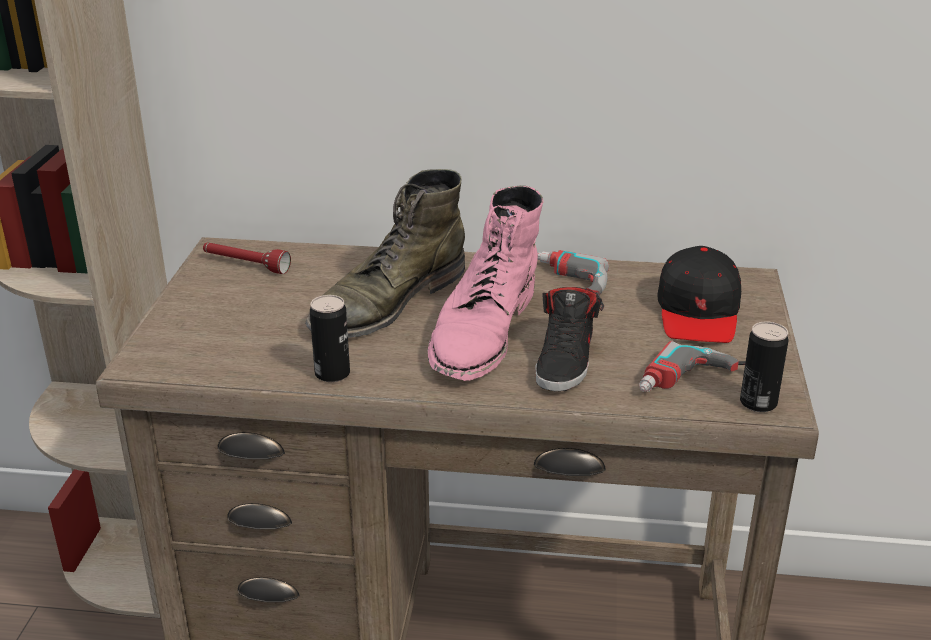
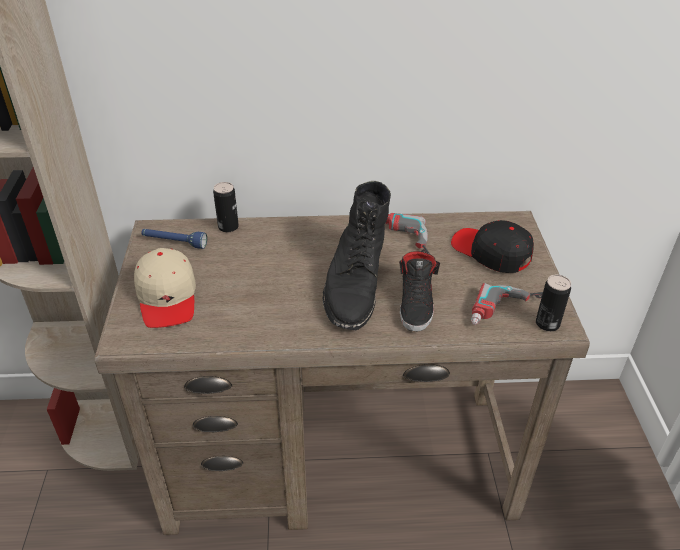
camera: 10 degrees left, 10 degrees up
(216, 323) = (167, 297): none -> beige cap
(245, 265) = (174, 243): red flashlight -> blue flashlight
(332, 373) = (262, 332): can -> can (228, 227)
(387, 302) = (283, 265): green boot -> none
(483, 332) = (355, 284): pink boot -> black boot
(698, 312) = (491, 252): black cap -> black cap turned 135 degrees clockwise

